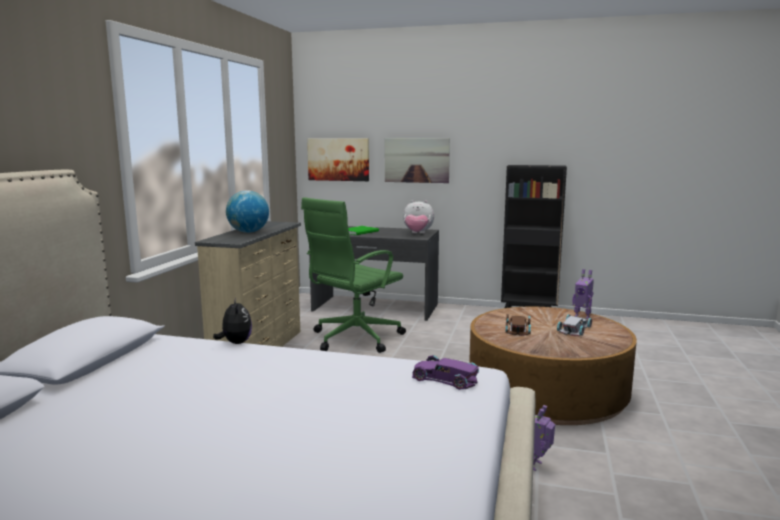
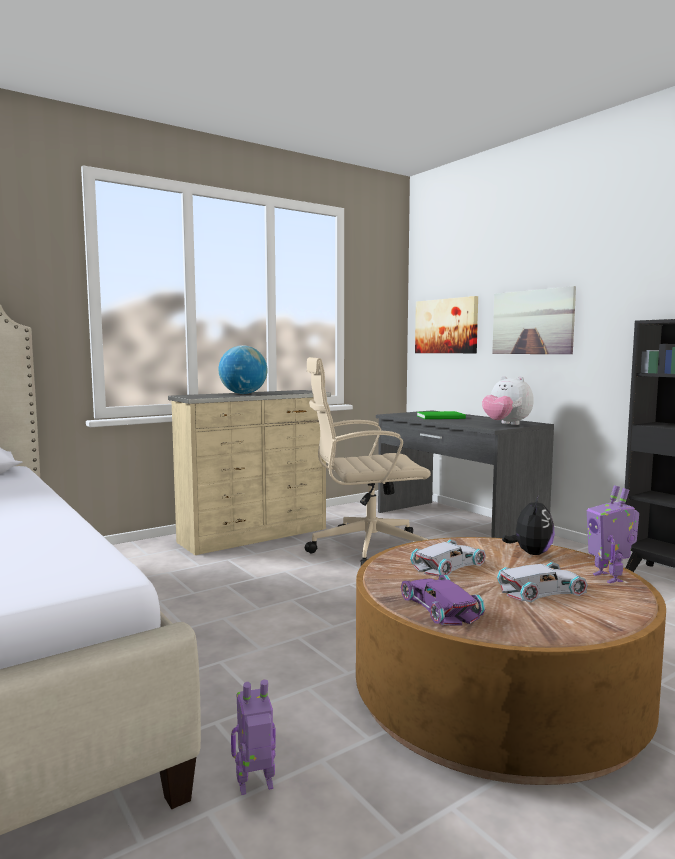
camera: 40 degrees right, 5 degrees down
(235, 343) = (42, 489): plush toy -> plush toy (530, 553)
(354, 338) = (365, 549): green office chair -> beige office chair
(445, 378) = (49, 566): purple toy car -> purple toy car (441, 606)
(518, 328) = (449, 565): brown toy car -> white toy car

